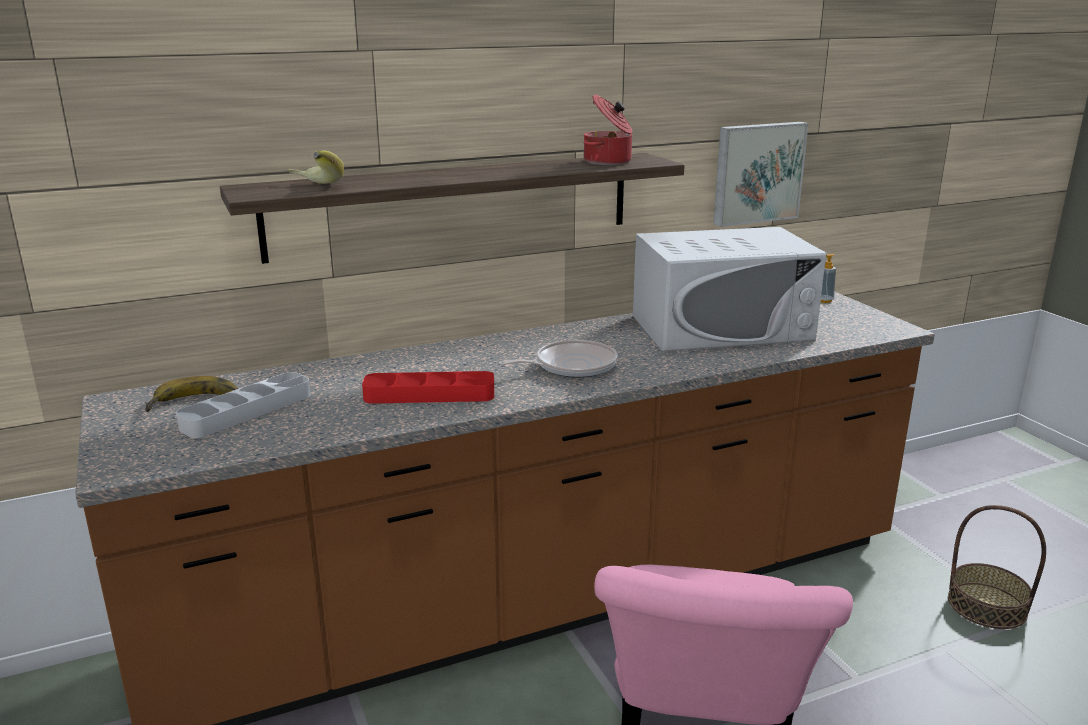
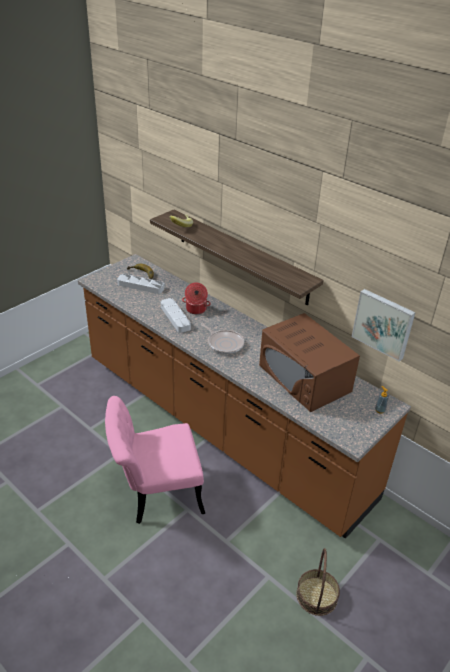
camera: 65 degrees right, 15 degrees up
(429, 394) = (175, 317): red tray -> grey tray
(608, 161) = (287, 274): cooking pot -> cooking pot (196, 309)
(721, 327) = (304, 378): white microwave -> brown microwave

